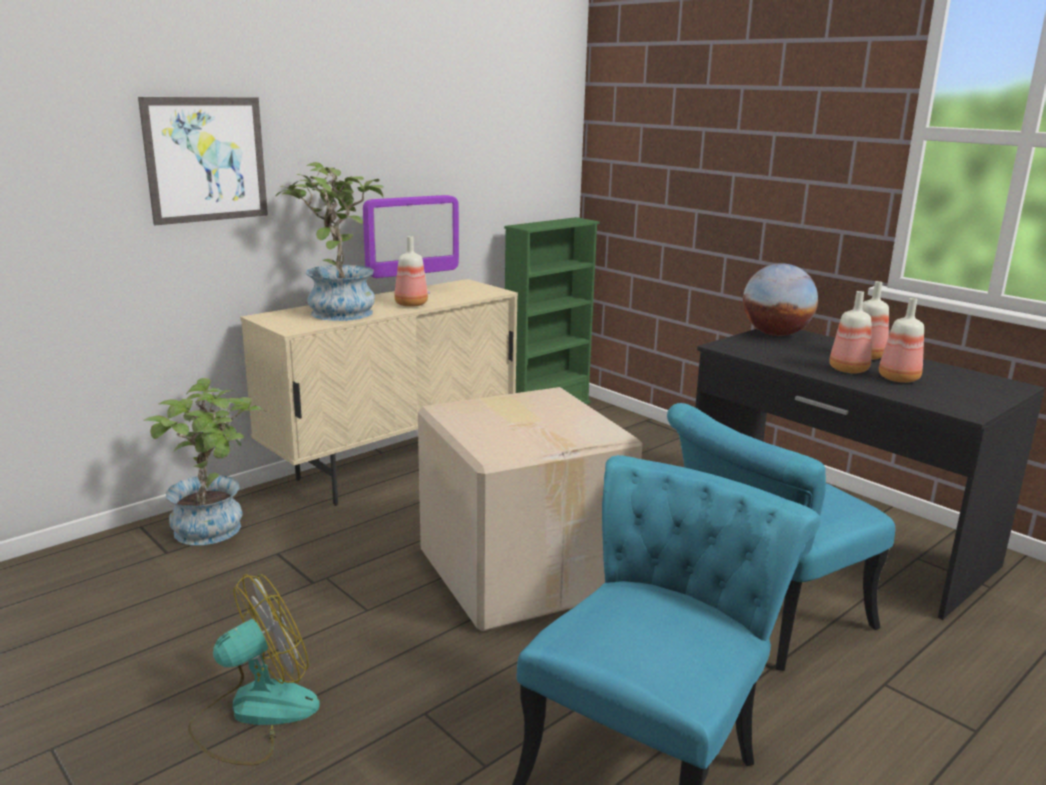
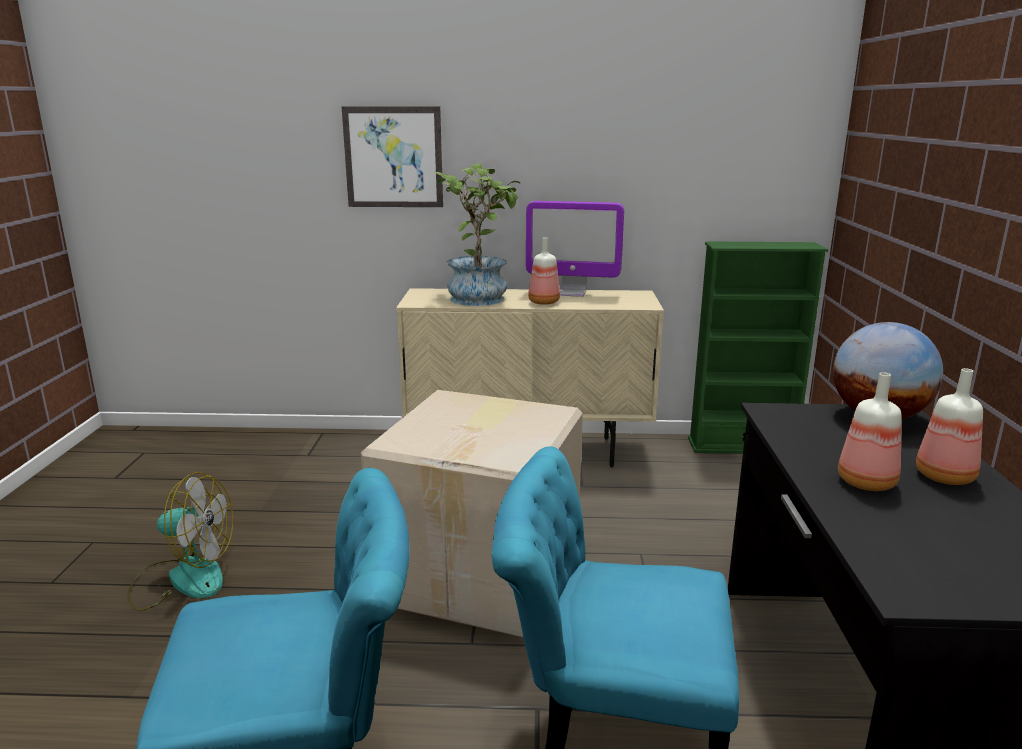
camera: 45 degrees right, 0 degrees up
(216, 531) = (351, 452): potted plant -> none
(897, 379) = (912, 516): bottle -> none

